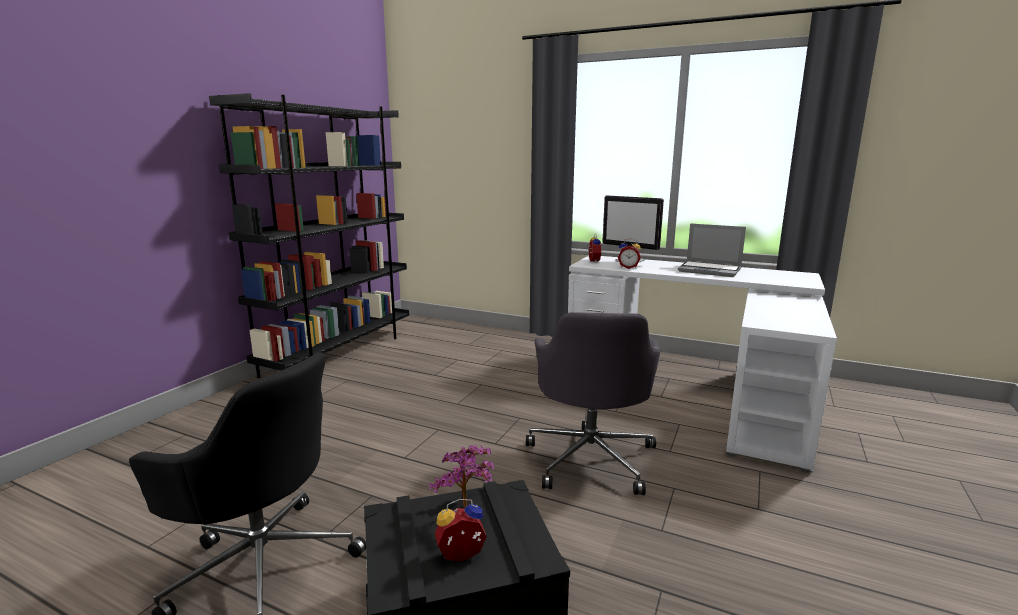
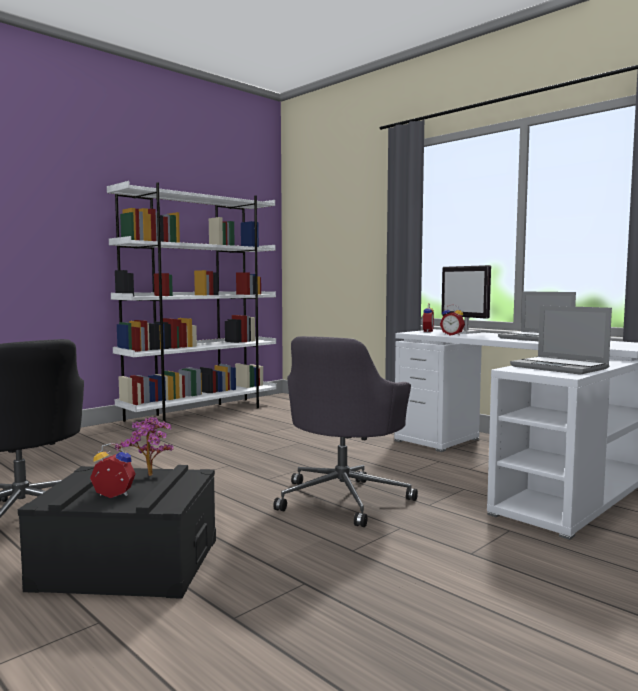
camera: 20 degrees right, 10 degrees down
(340, 353) = (202, 413): black bookcase -> white bookcase
(789, 316) = (560, 367): none -> laptop

